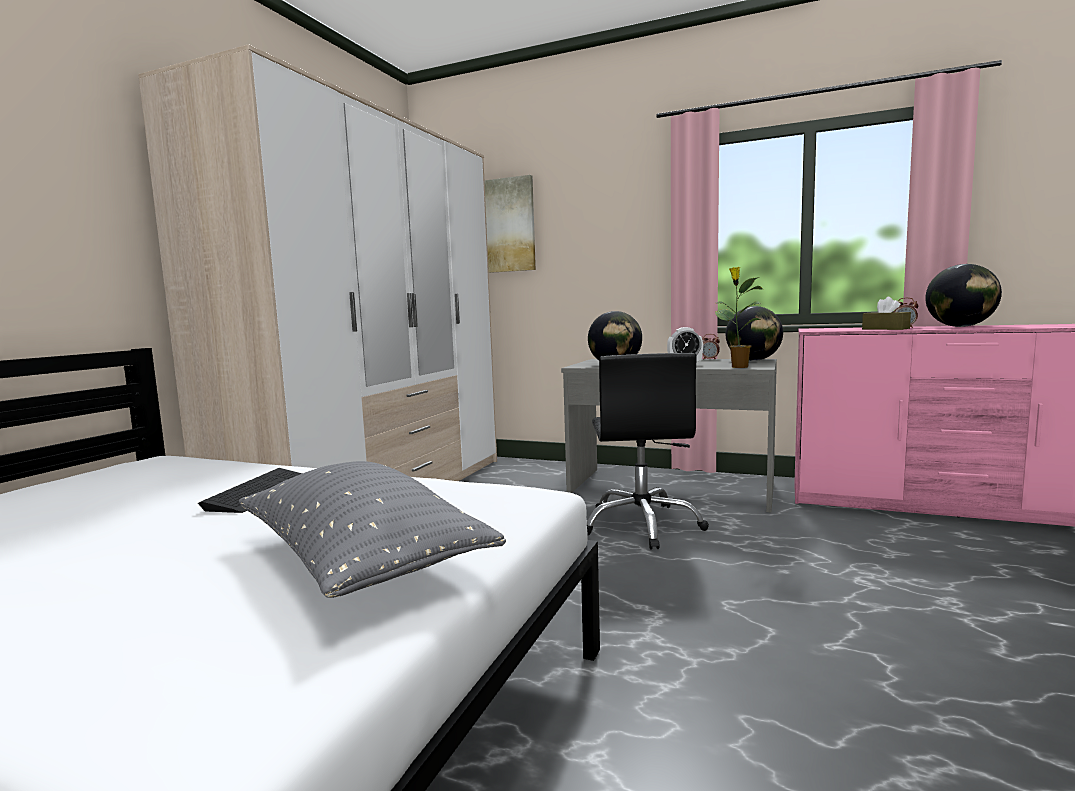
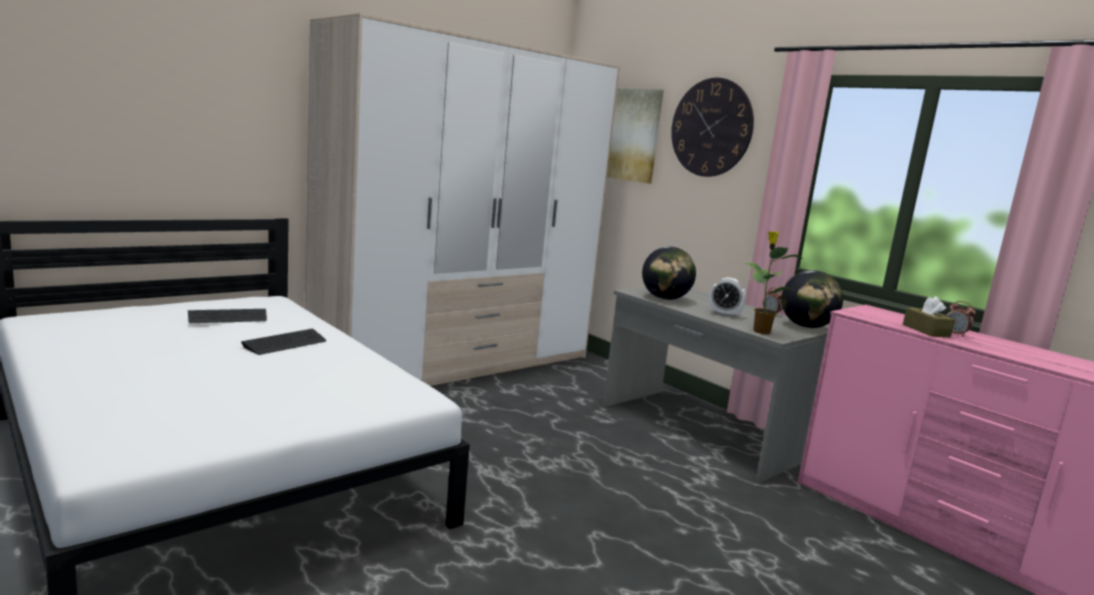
camera: 25 degrees right, 5 degrees up
(125, 487) = (228, 318): none -> keyboard
(361, 560) = (268, 404): grey pillow -> none
(594, 203) = (711, 127): none -> wall clock
(642, 525) = (625, 453): black office chair -> none
(960, 326) = (1019, 349): globe -> none

